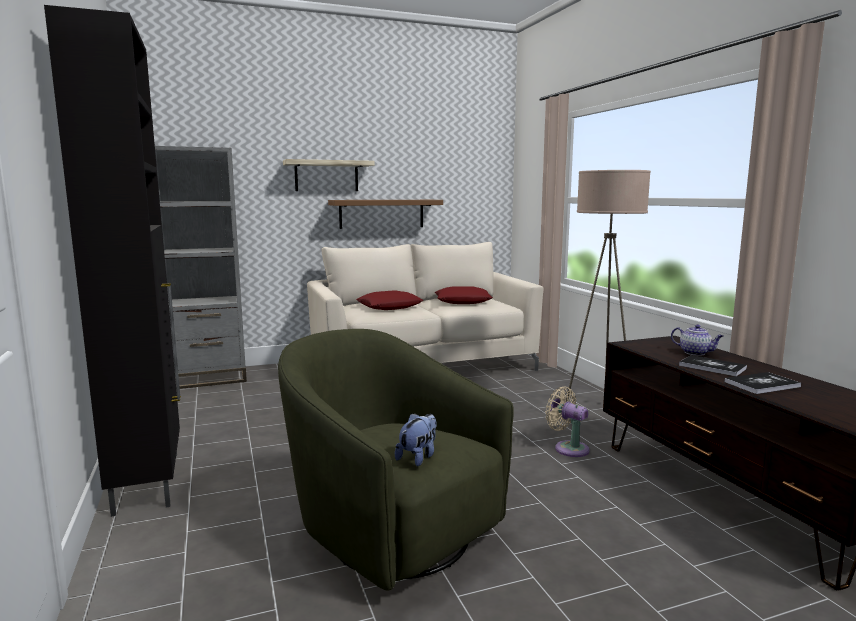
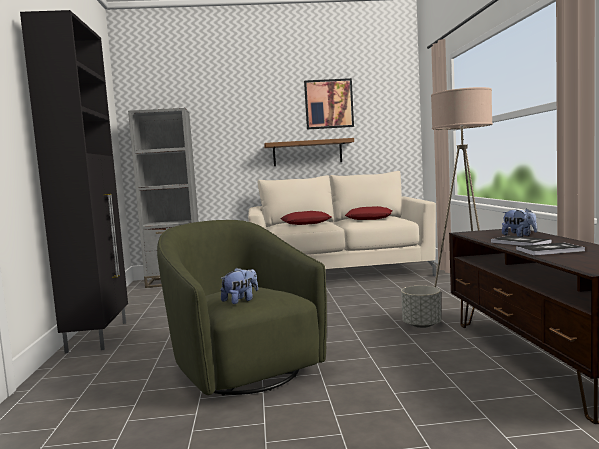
camera: 15 degrees right, 5 degrees down
(326, 176) = (262, 126): shelf -> none
(410, 154) = (328, 104): none -> picture
(568, 448) = (421, 325): beige fan -> grey planter
(695, 353) = (519, 235): teapot -> plush toy

